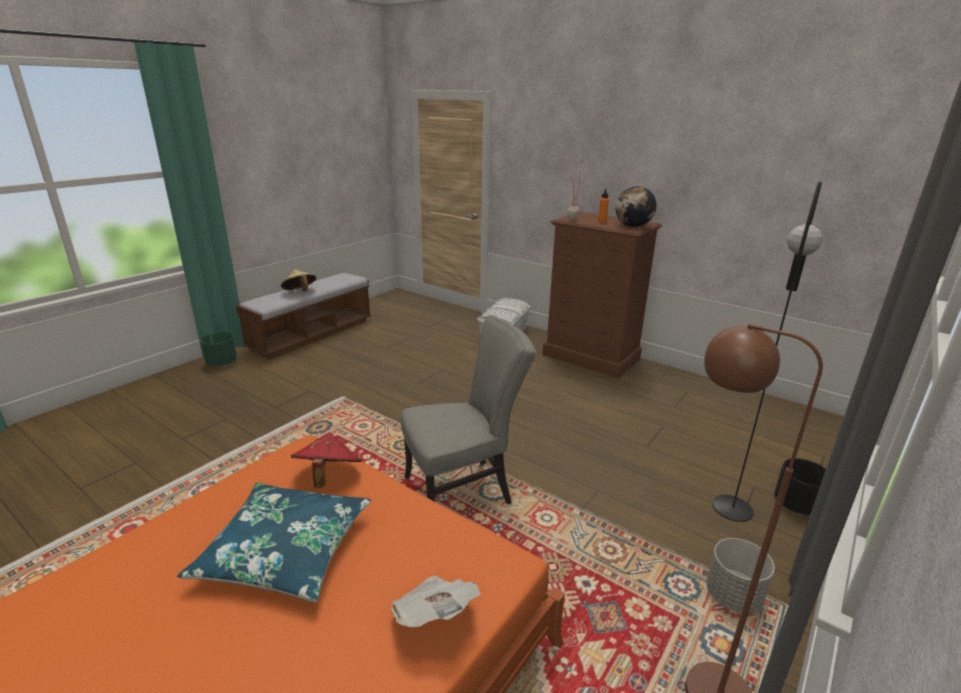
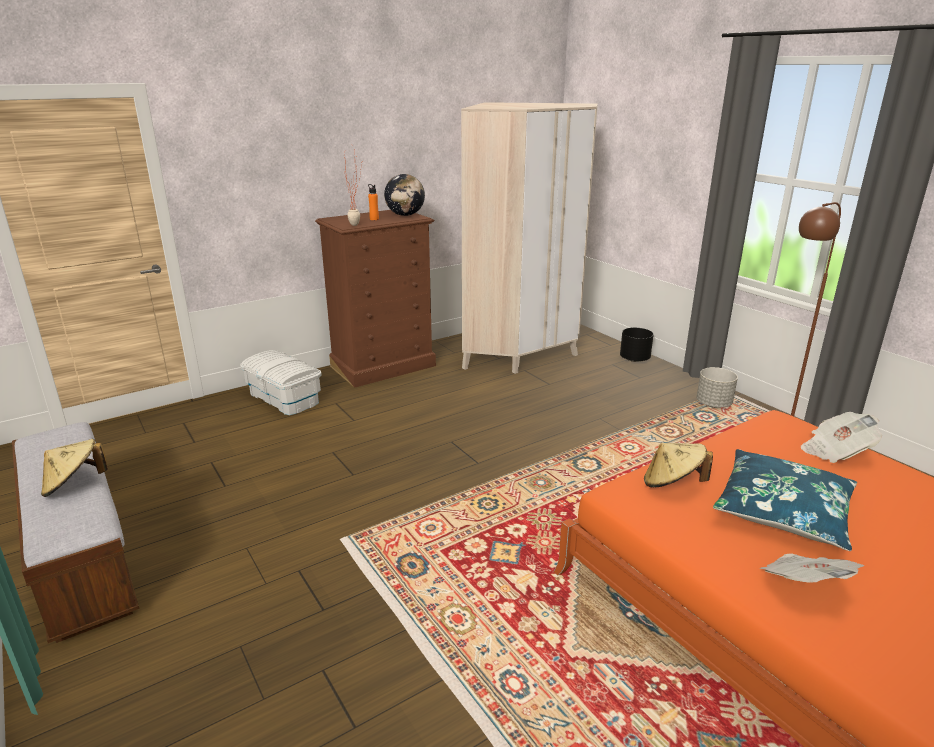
camera: 70 degrees left, 0 degrees up
(162, 559) = (804, 584): none -> newspaper
(222, 363) = (78, 687): green planter -> none
(328, 476) = (672, 483): red hat -> beige hat
(464, 490) = (580, 479): grey chair -> none
(712, 415) = (519, 349): none -> beige wardrobe
(732, 508) = (632, 378): black floor lamp -> none

